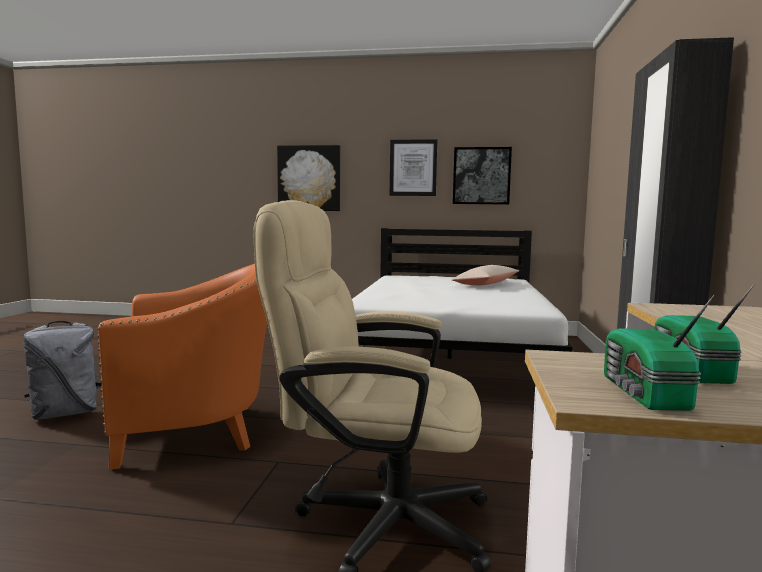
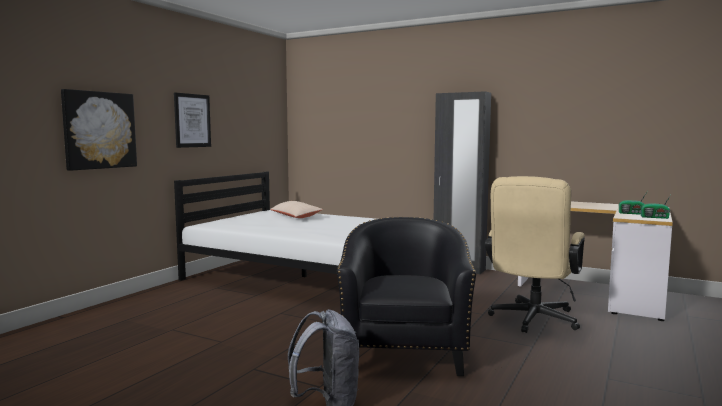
camera: 70 degrees left, 0 degrees up
(198, 431) = (404, 352): orange armchair -> black armchair
(481, 176) = (236, 128): picture -> none

